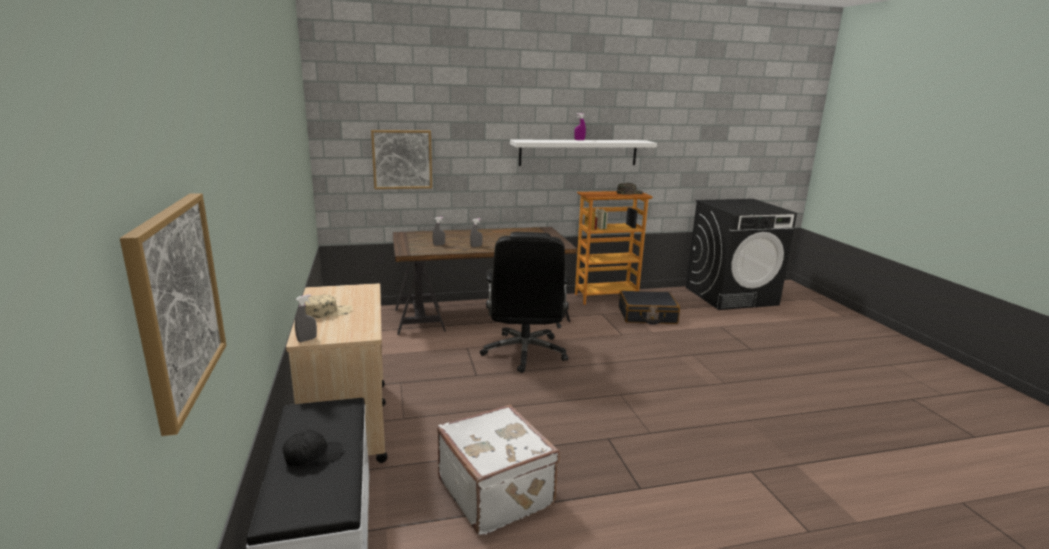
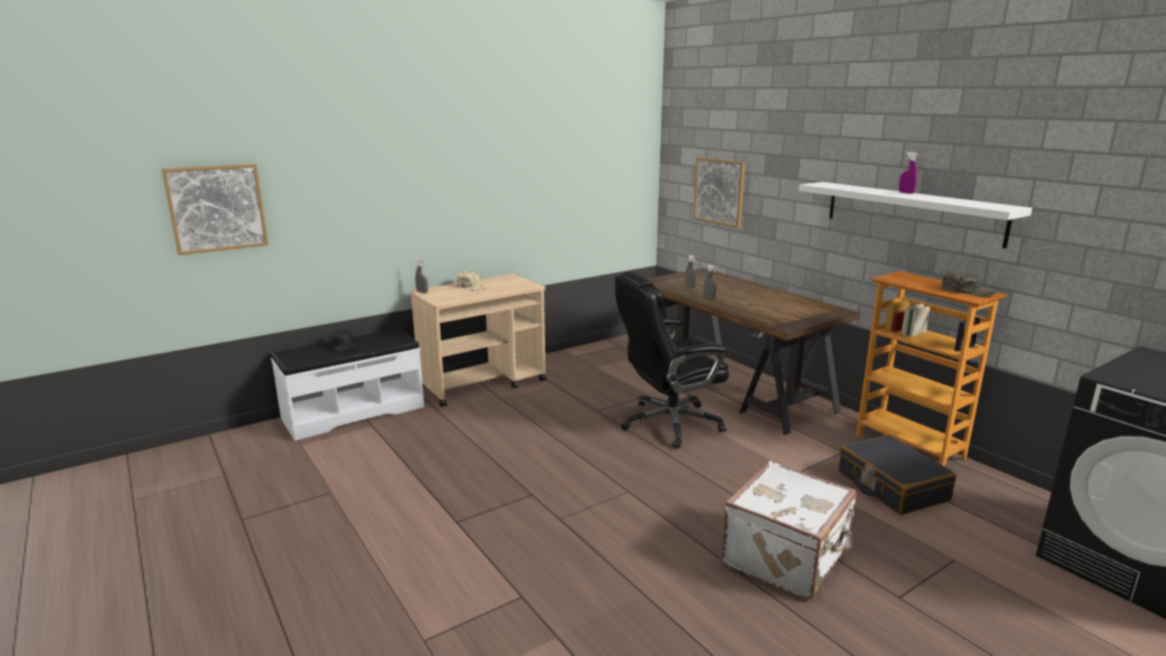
camera: 70 degrees right, 0 degrees up
(497, 492) = (424, 455): white suitcase -> white suitcase (787, 558)

